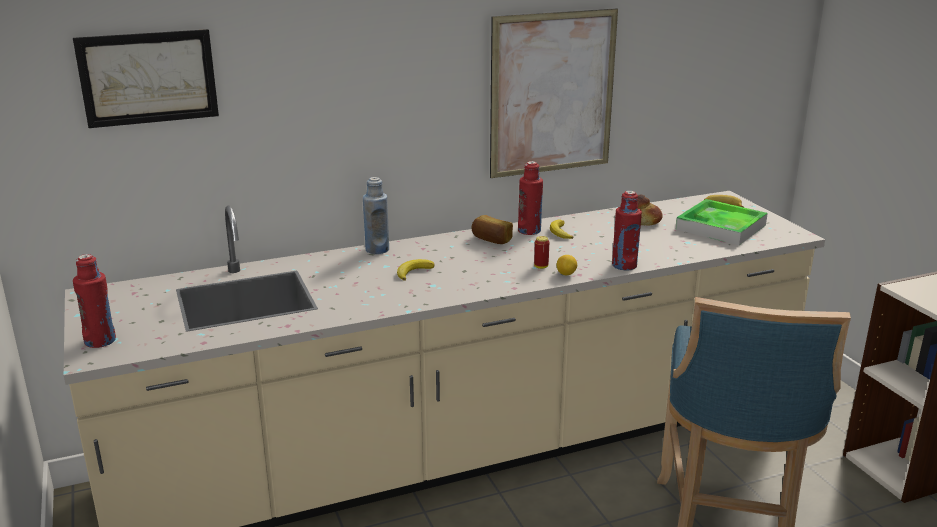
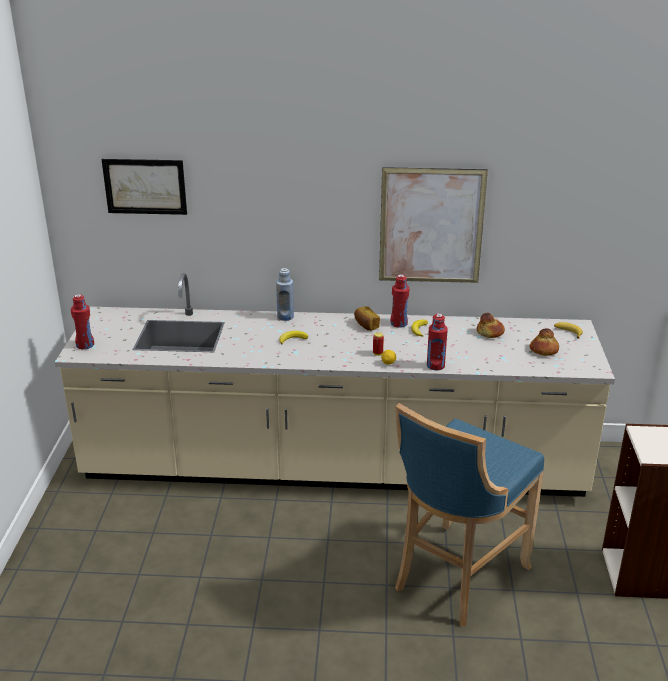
camera: 25 degrees right, 5 degrees up
(721, 227) = (543, 350): tray -> bread

